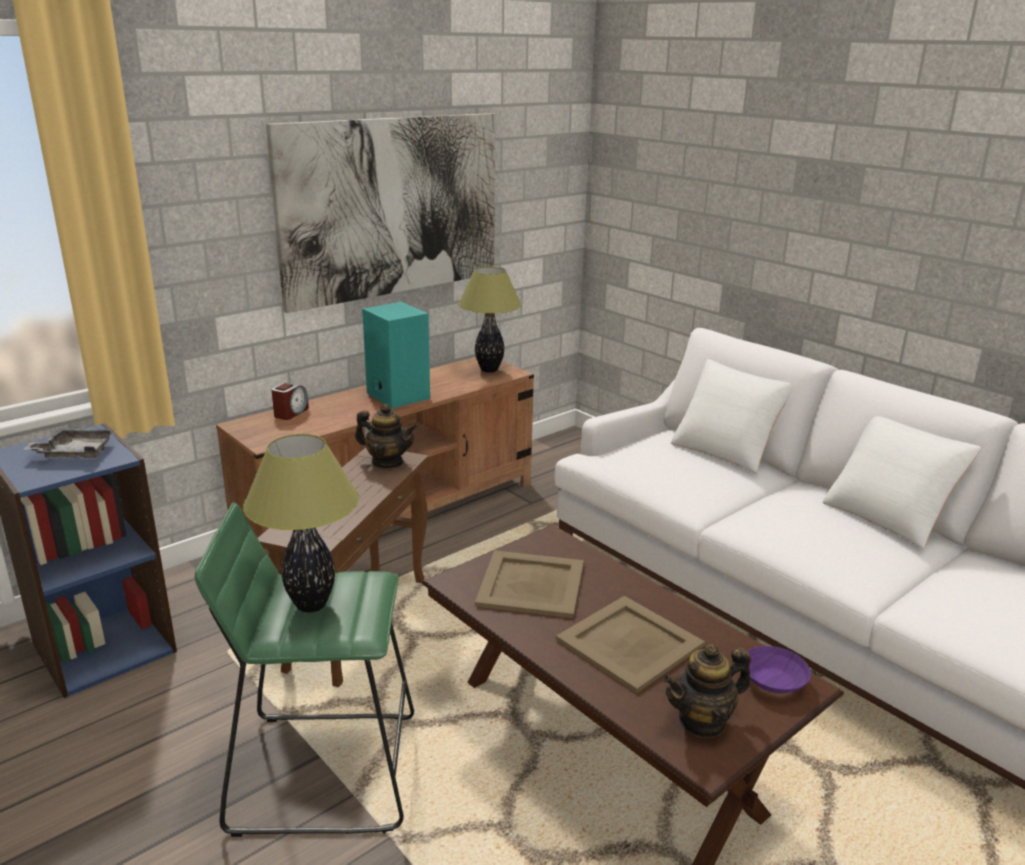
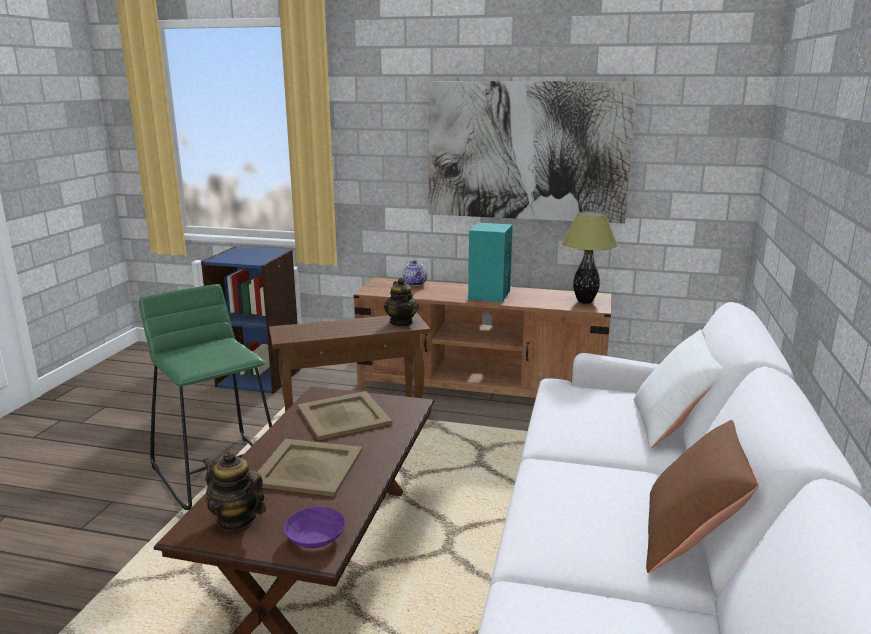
camera: 55 degrees right, 5 degrees down
(75, 452) = (253, 255): grey tray -> none
(291, 413) = (415, 284): alarm clock -> teapot
(311, 605) = (203, 351): table lamp -> none
(889, 516) = (690, 537): white pillow -> brown pillow

